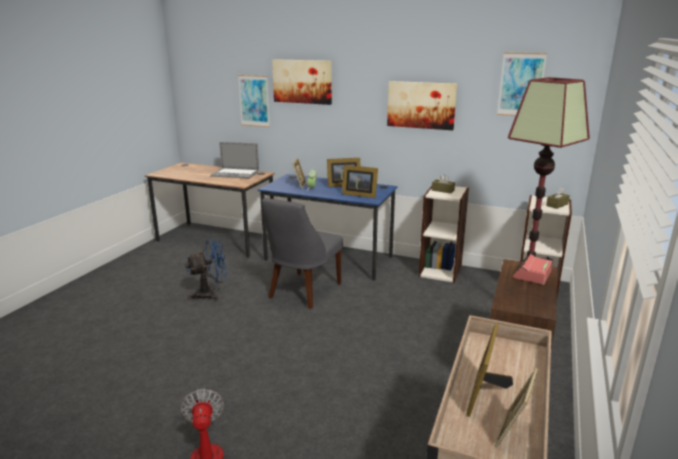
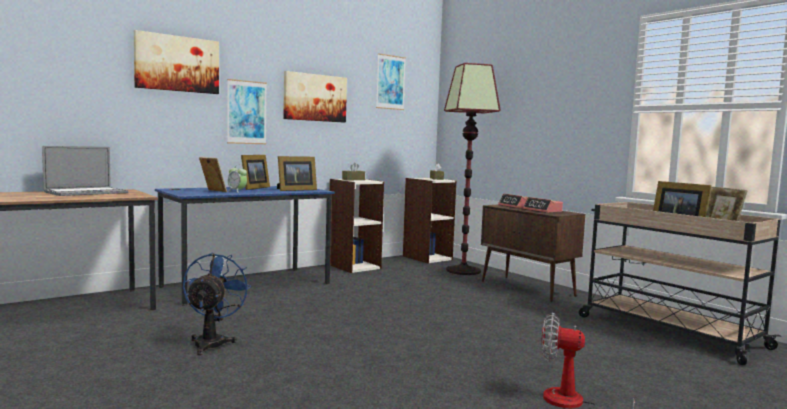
camera: 60 degrees left, 15 degrees down
(254, 101) = (96, 86): picture -> picture (246, 112)
(303, 291) = (298, 307): grey chair -> none
(525, 293) = (542, 210): none -> alarm clock

